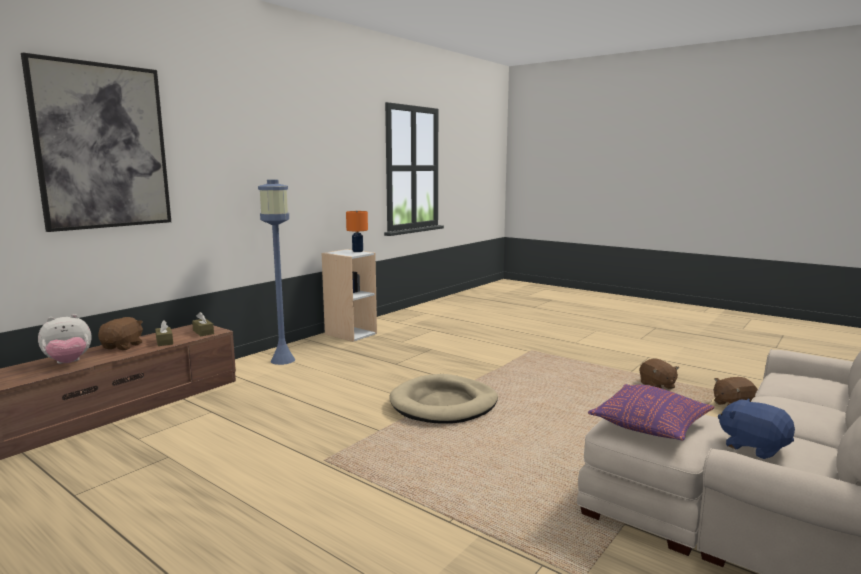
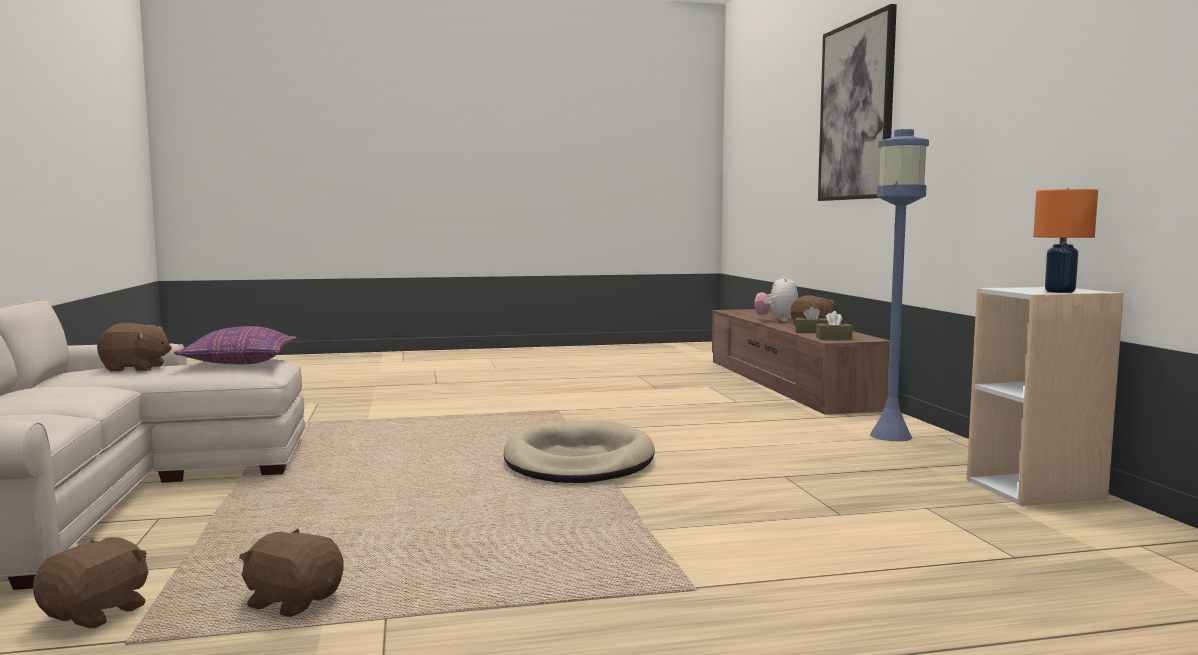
camera: 130 degrees right, 5 degrees down
(753, 447) = (135, 368): blue plush toy -> brown plush toy

